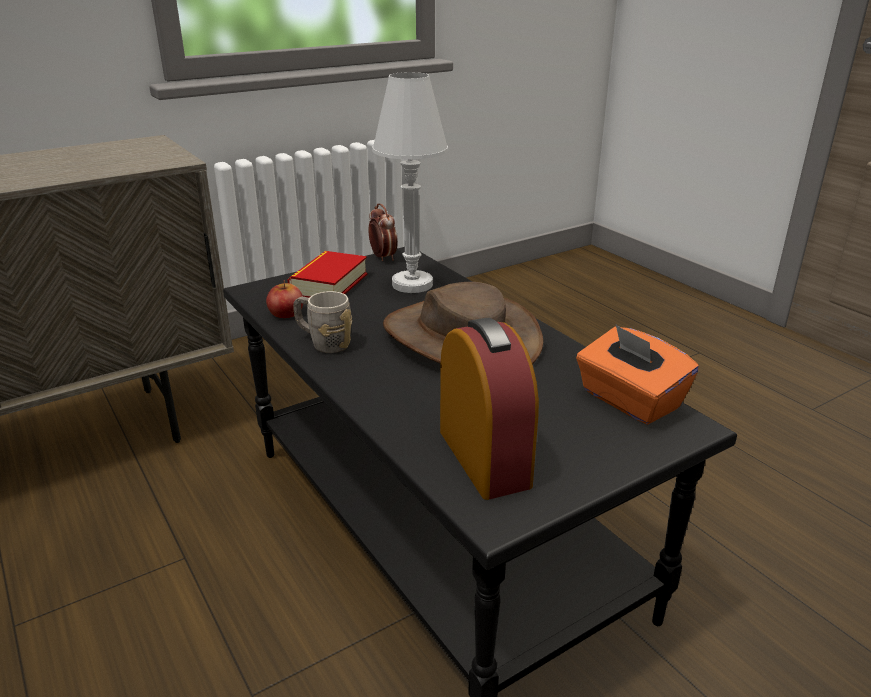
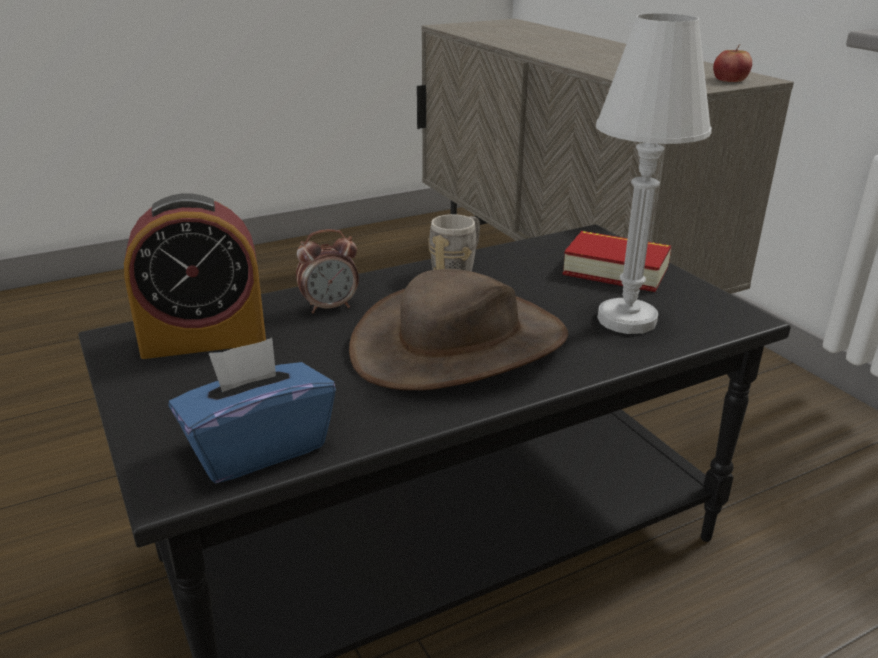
camera: 95 degrees right, 0 degrees up
(286, 313) = (532, 251): apple -> apple (730, 79)
(383, 257) = (723, 302): alarm clock -> alarm clock (330, 307)
(629, 400) = (257, 447): orange tissue box -> blue tissue box

